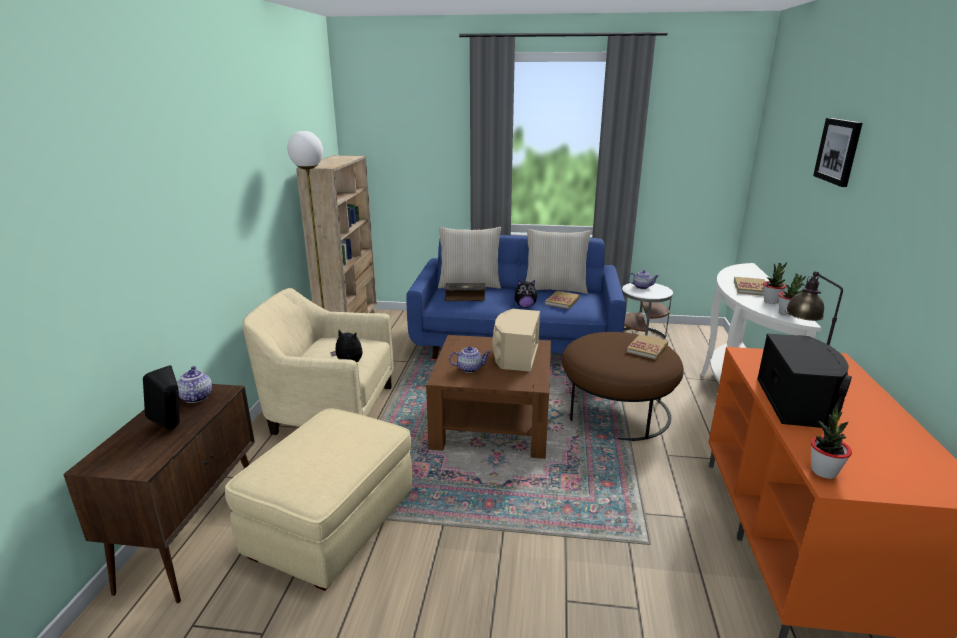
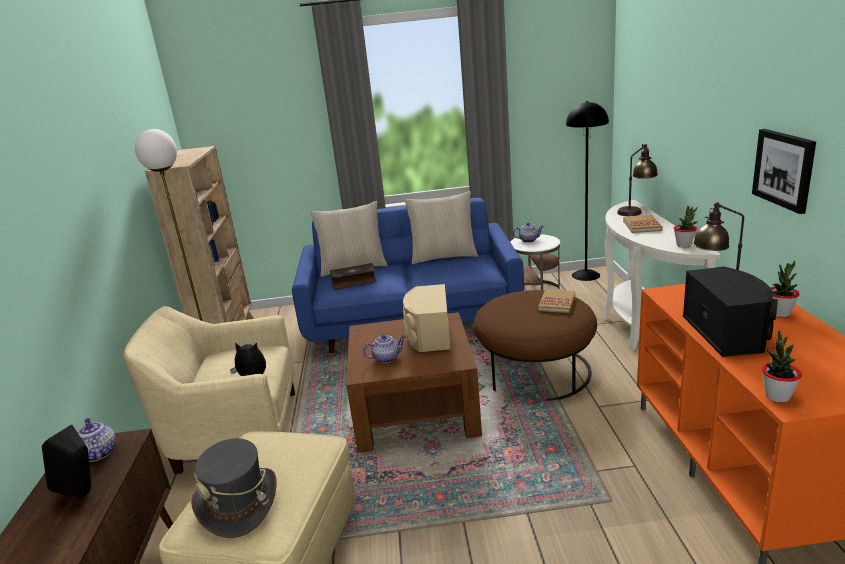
camera: 10 degrees left, 0 degrees up
(299, 465) = (238, 503): none -> grey hat
(525, 306) = (419, 280): plush toy -> none
(562, 301) = (456, 269): book -> none
(696, 331) = (586, 275): none -> black floor lamp
(751, 273) = (636, 210): none -> table lamp
(771, 301) = (665, 236): potted plant -> potted plant (780, 313)
(838, 151) = (706, 82): picture -> picture (784, 169)

